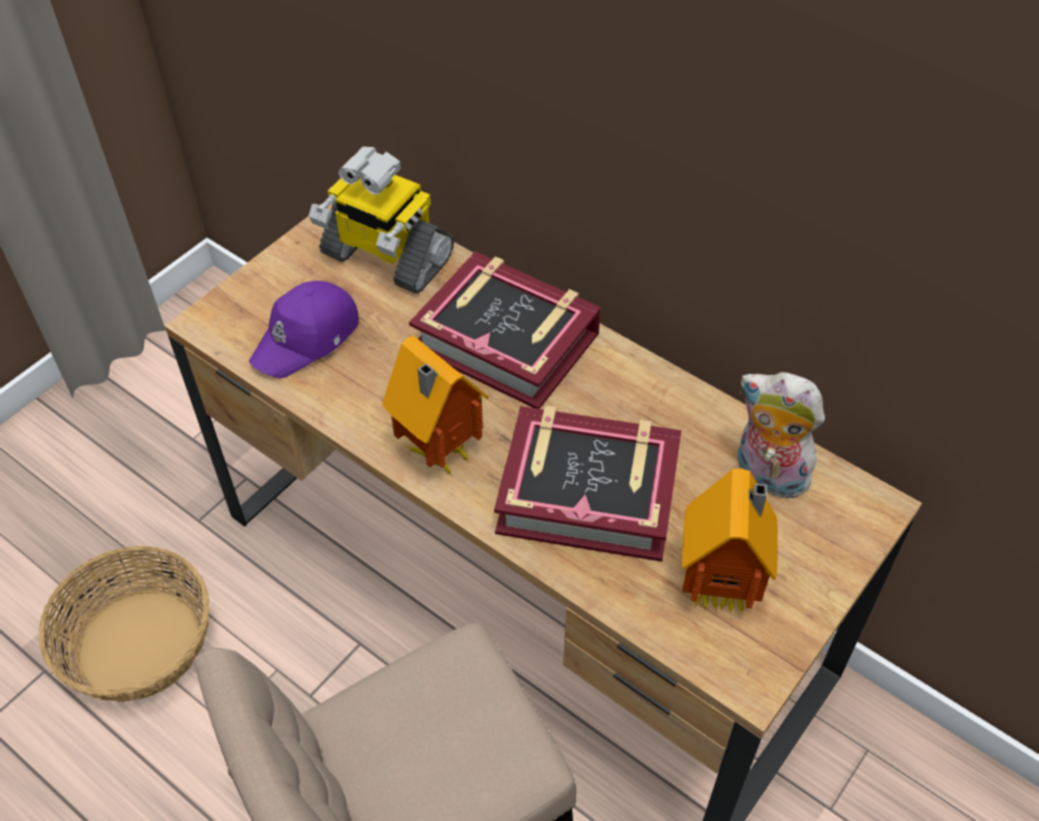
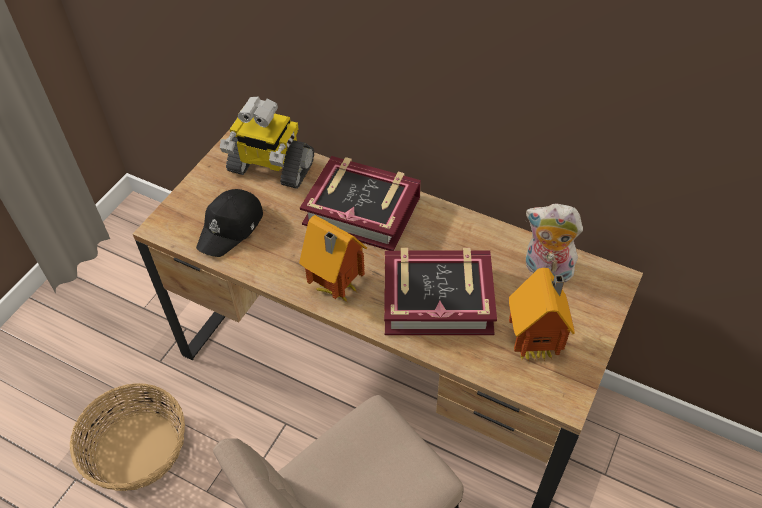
camera: 10 degrees left, 0 degrees up
(307, 338) = (231, 228): purple cap -> black cap

